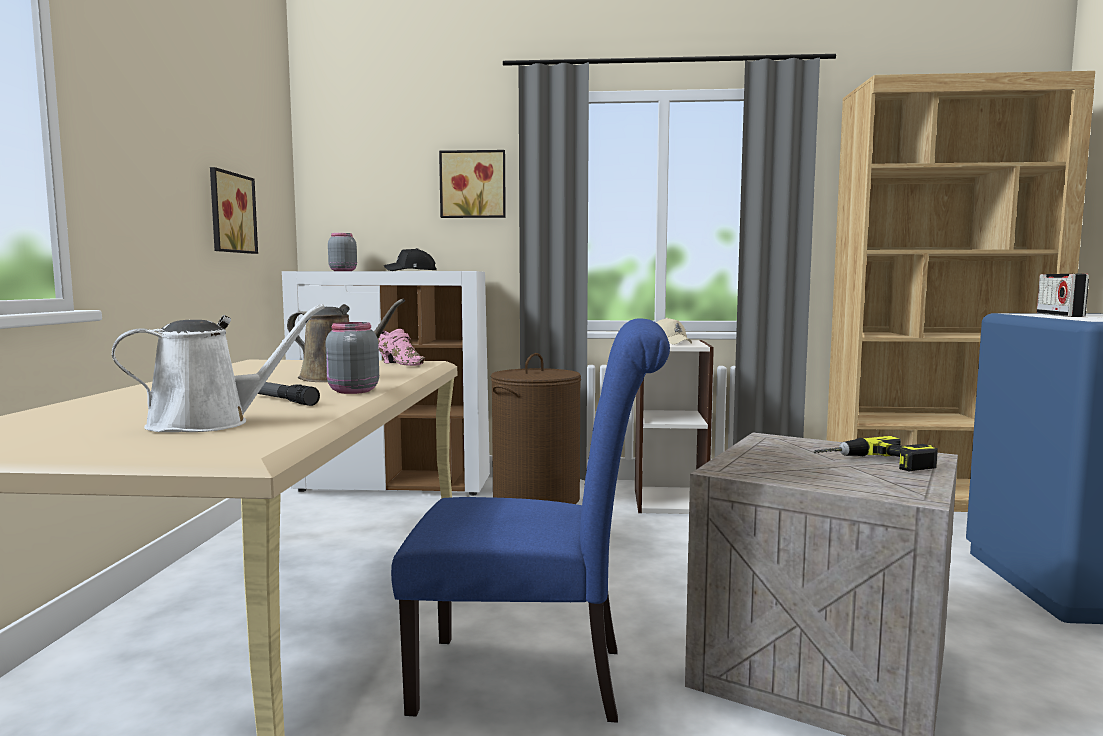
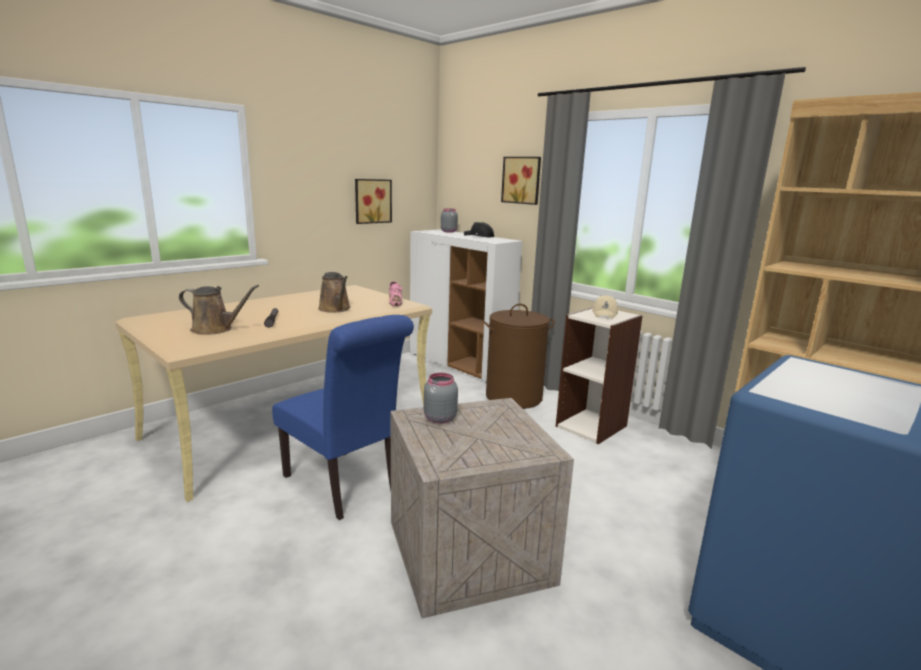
camera: 40 degrees right, 10 degrees up
(209, 423) = (215, 329): white watering can -> brown watering can
(352, 391) = (309, 321): grey jar -> grey jar (439, 418)
(875, 463) = (497, 443): power drill -> none
(1059, 315) = (821, 375): radio -> none

